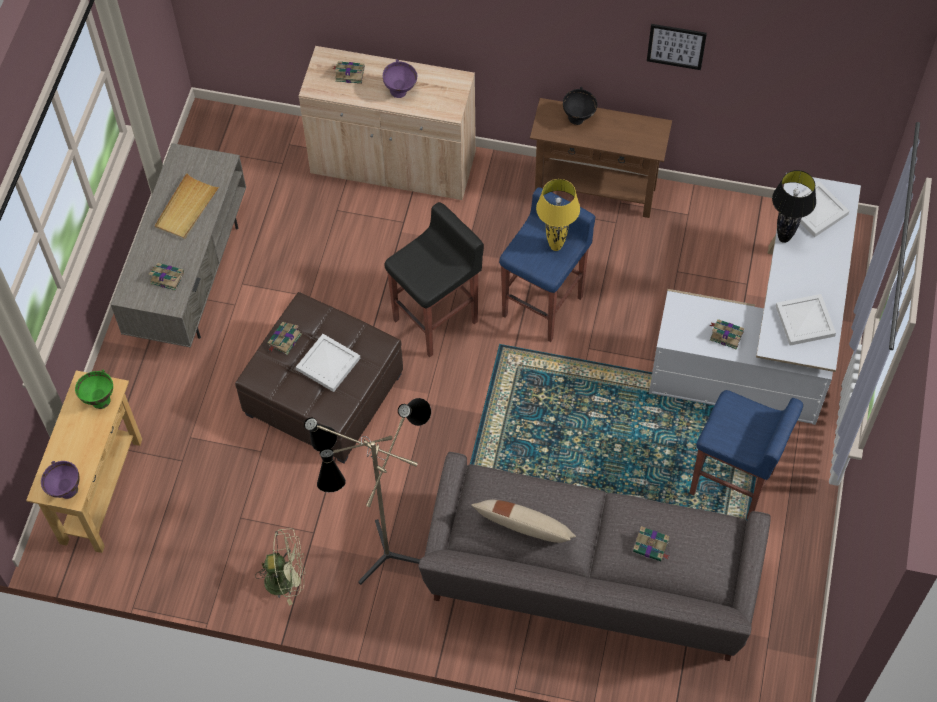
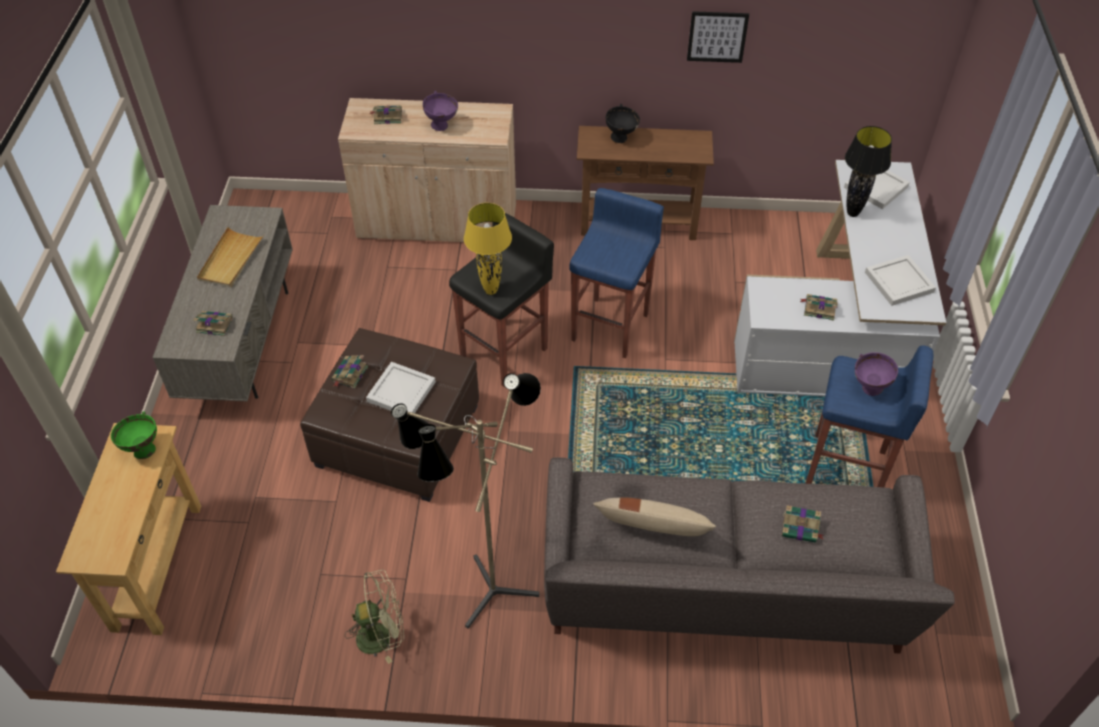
camera: 10 degrees left, 10 degrees down
(66, 491) = (106, 554): purple bowl -> purple bowl (870, 389)
(556, 246) = (626, 245): yellow table lamp -> yellow table lamp (491, 290)

